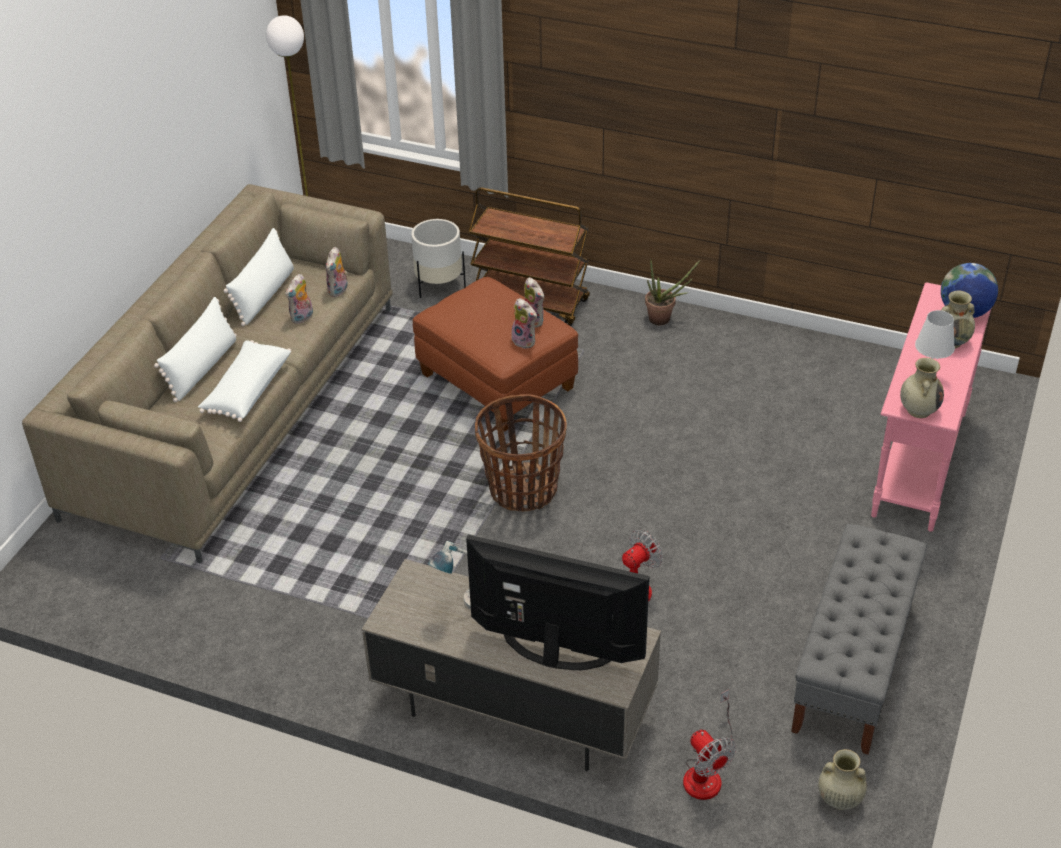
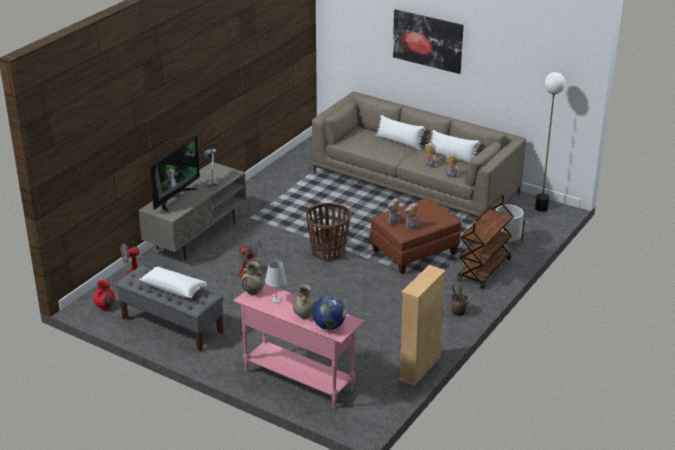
camera: 100 degrees right, 10 degrees down
(86, 173) = (428, 40): none -> picture
(246, 390) = (378, 151): white pillow -> white pillow (173, 288)
(822, 343) = (419, 368): none -> beige bookcase
(839, 799) = (105, 306): beige vase -> red vase

